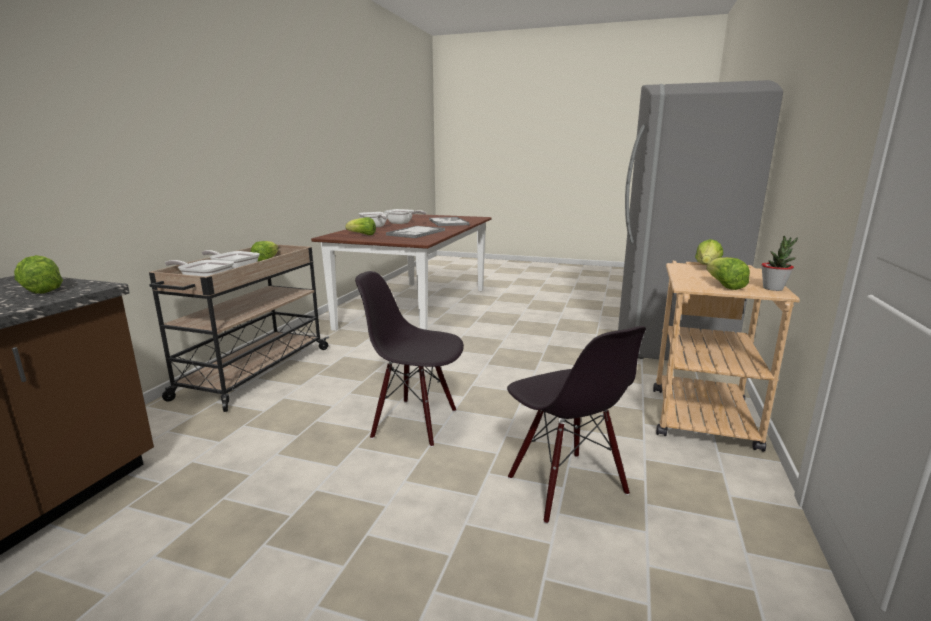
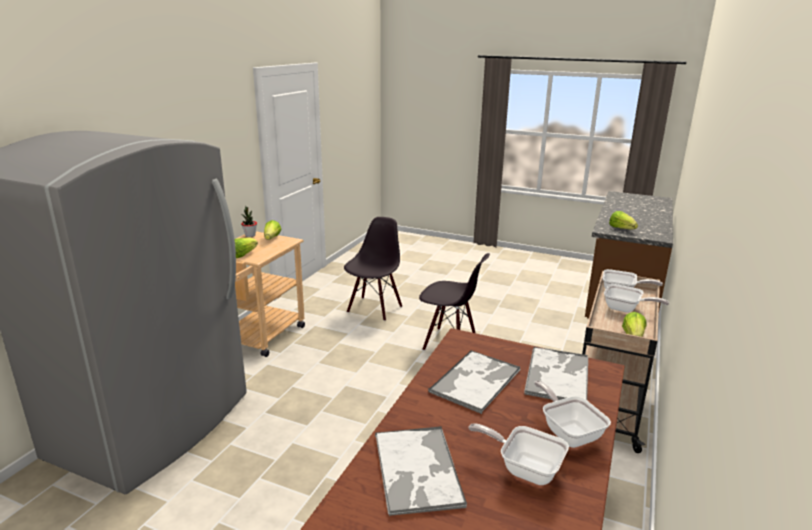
camera: 175 degrees left, 5 degrees up
(362, 235) = (557, 375): lettuce -> tray
(565, 486) = (374, 309): black chair -> black chair turned 45 degrees clockwise

